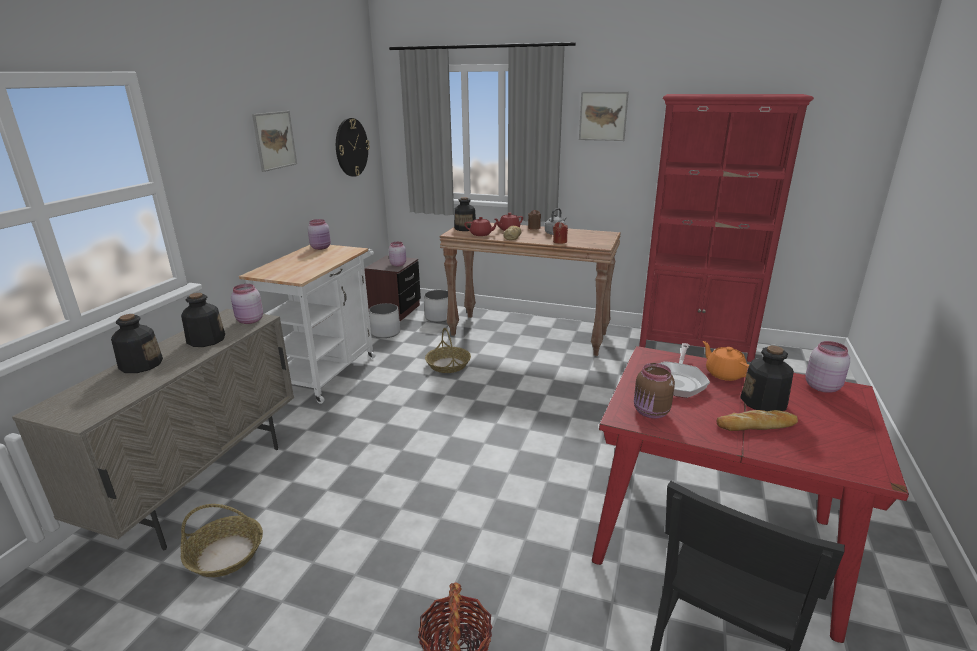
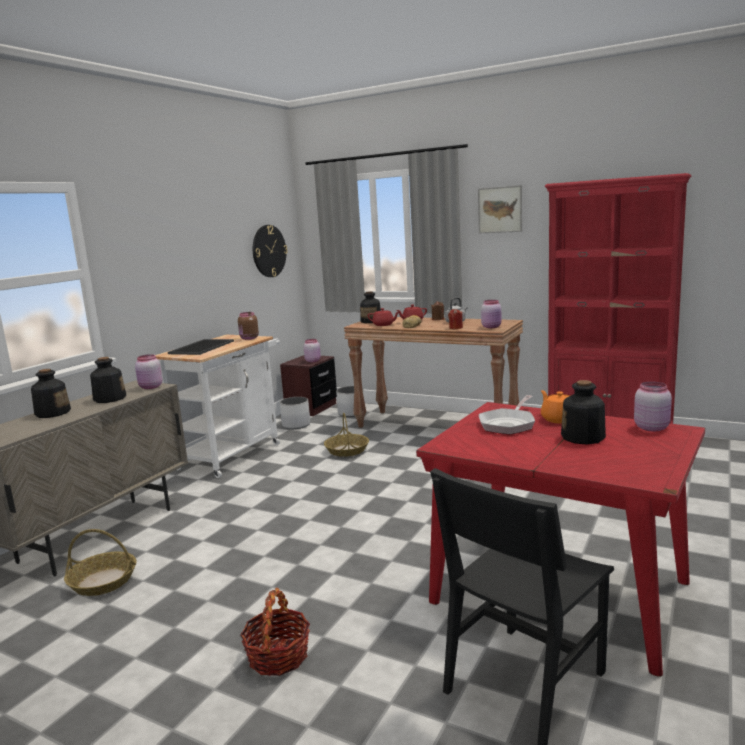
camera: 10 degrees right, 10 degrees down
(274, 140) = (192, 241): picture -> none
(293, 263) = (201, 347): none -> tray
(321, 247) = (231, 337): pink jar -> pink jar (492, 327)
(651, 412) = (468, 443): brown jar -> brown jar (249, 338)
(757, 425) = (563, 451): bread -> none

